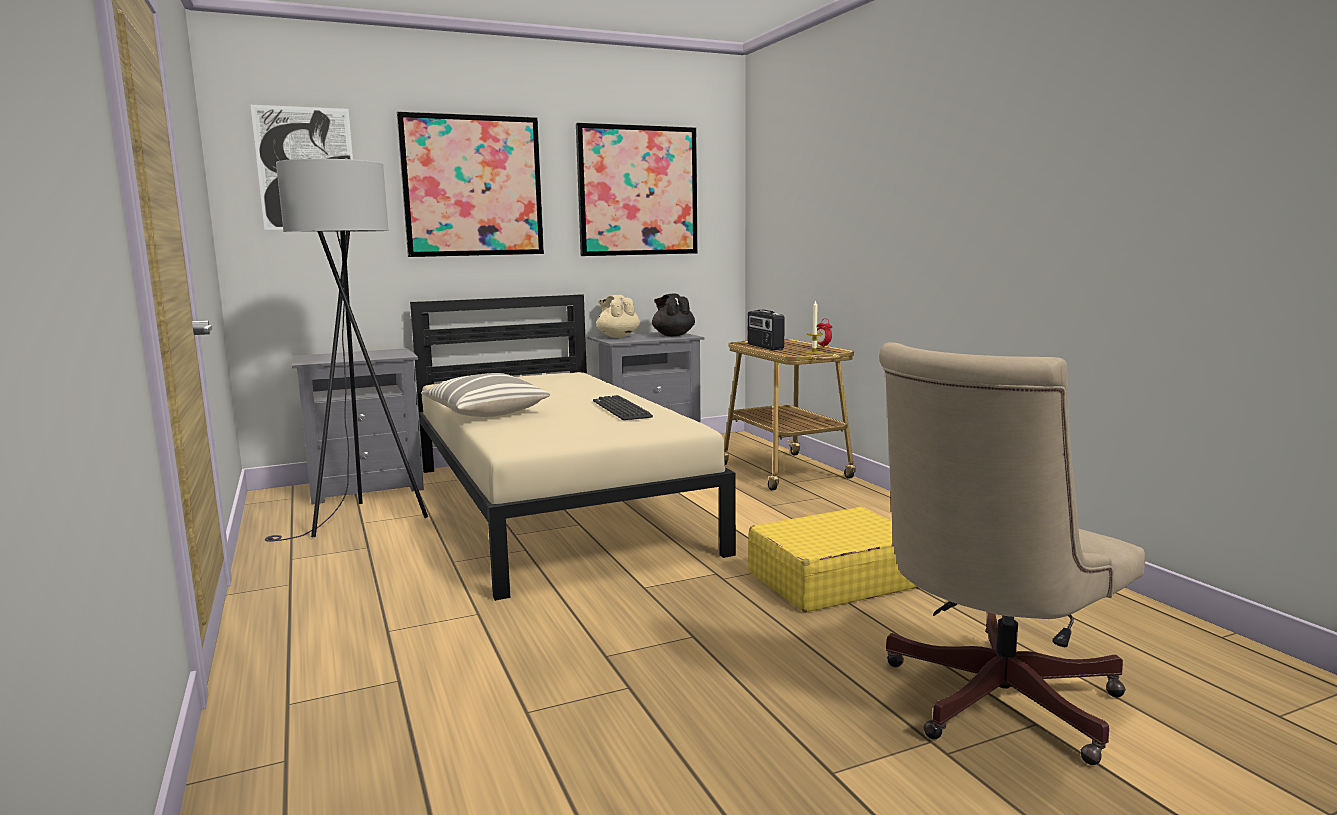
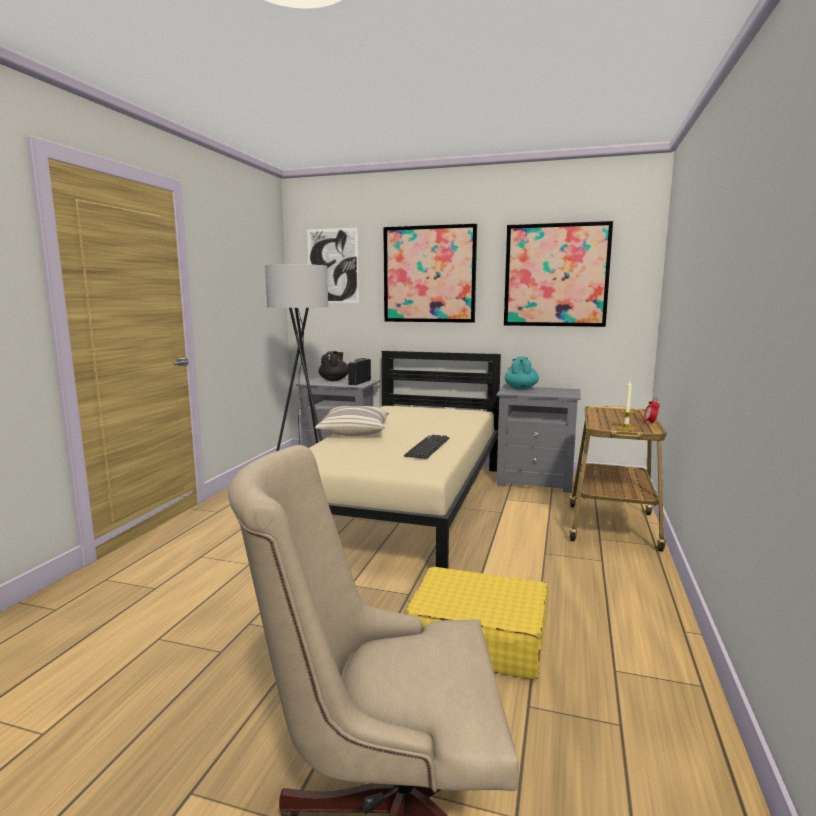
camera: 40 degrees right, 0 degrees up
(618, 336) = (521, 388): beige teapot -> turquoise teapot
(673, 335) = (562, 393): black teapot -> black teapot (334, 380)
(764, 347) = (604, 415): radio -> radio (359, 382)

